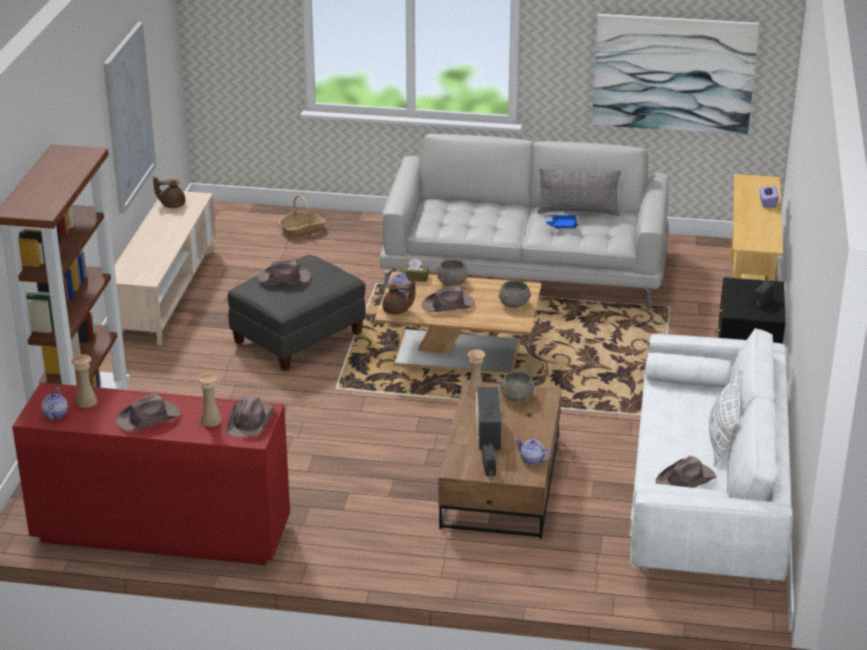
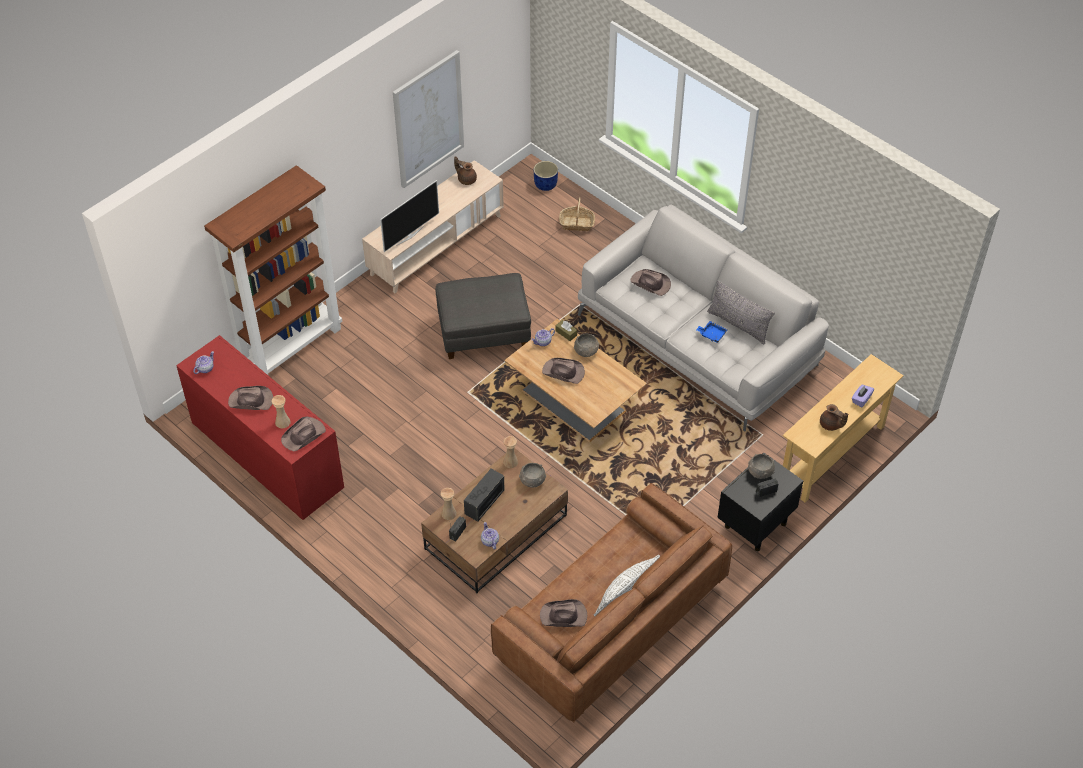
camera: 35 degrees right, 20 degrees up
(86, 401) = (230, 366): beige vase -> beige vase (449, 513)
(157, 262) = (409, 235): none -> television
(235, 214) = (545, 184): none -> blue planter
(285, 278) = (476, 292): brown hat -> brown hat (651, 284)
(397, 311) = (525, 360): brown teapot -> brown teapot (831, 425)
(513, 304) = (607, 394): grey bowl -> grey bowl (760, 472)
(673, 73) = (855, 252): picture -> none
(706, 498) = (610, 622): white sofa -> brown sofa

